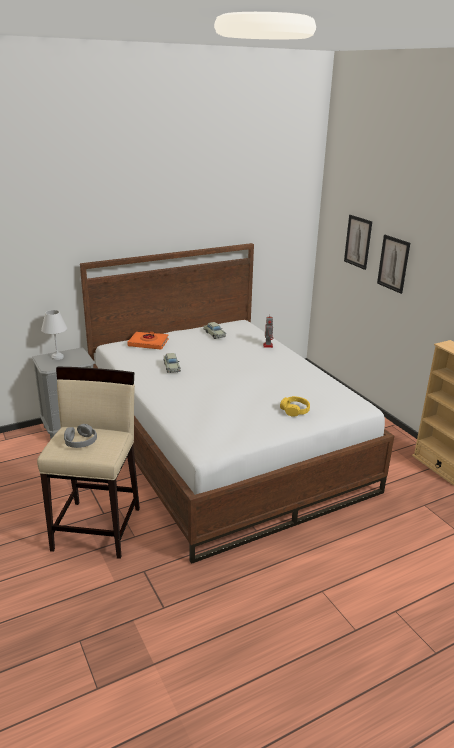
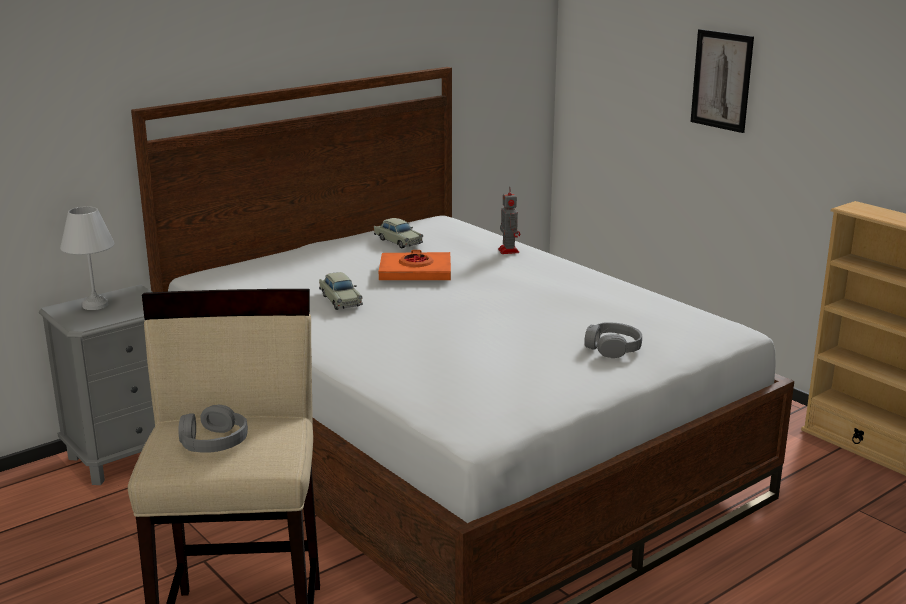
camera: 10 degrees left, 5 degrees down
(148, 343) = (276, 265): orange book -> orange book (415, 272)
(295, 410) = (612, 348): yellow headphones -> grey headphones
(358, 242) = (644, 51): picture -> none

